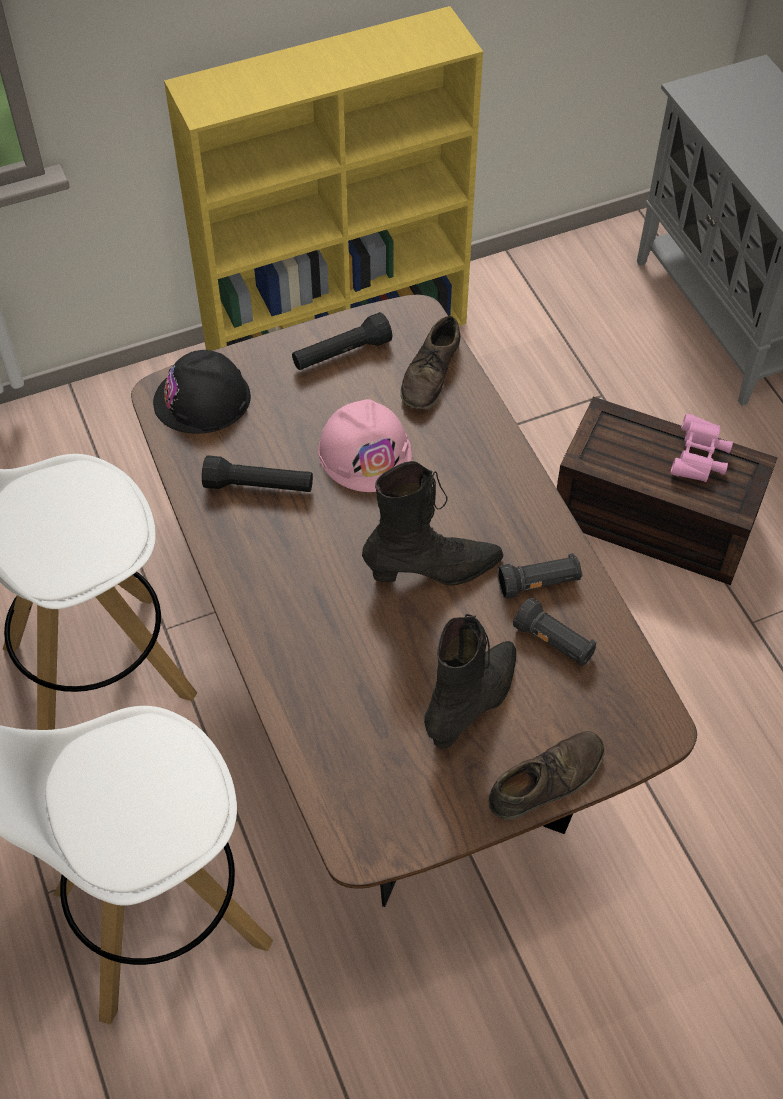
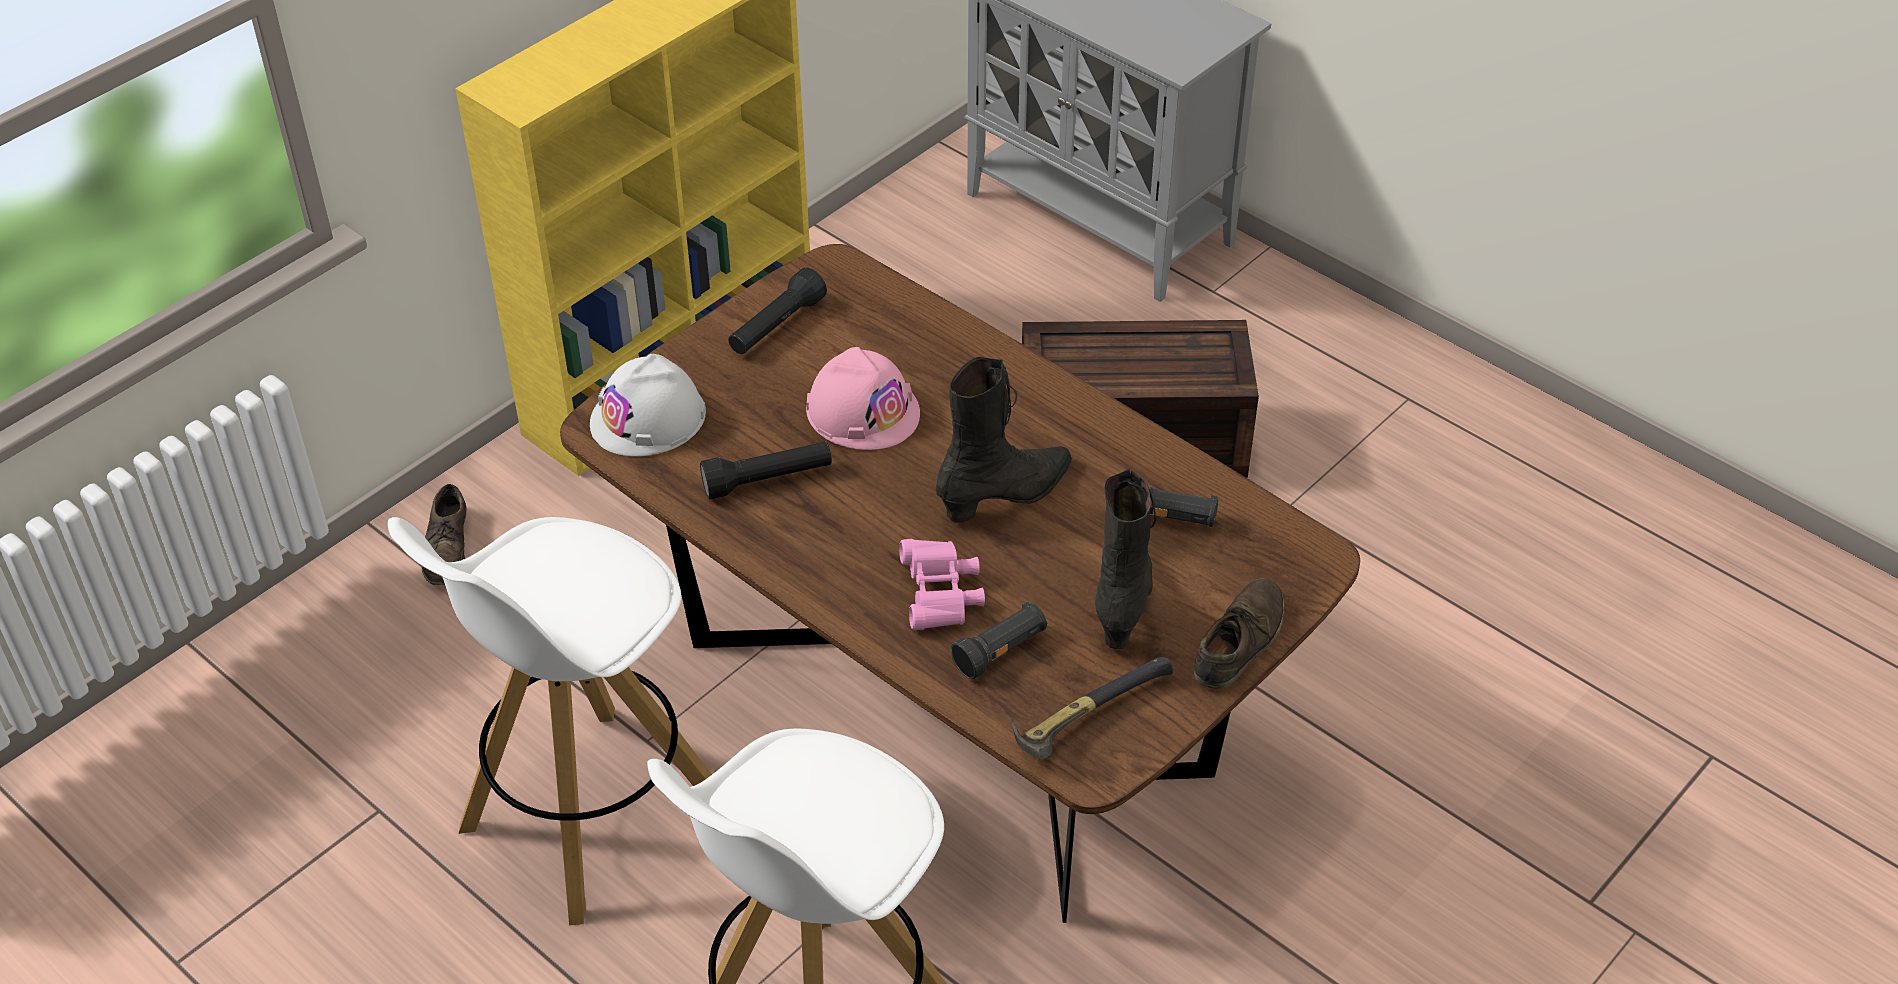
camera: 25 degrees left, 10 degrees down
(202, 399) = (648, 418): black hard hat -> white hard hat
(381, 796) = (1084, 716): none -> hammer
(430, 374) = (886, 316): brown shoe -> brown shoe (447, 548)
(539, 584) = (1121, 471): black flashlight -> black flashlight (1000, 651)
(699, 459) = (1168, 346): pink binoculars -> pink binoculars (941, 597)

